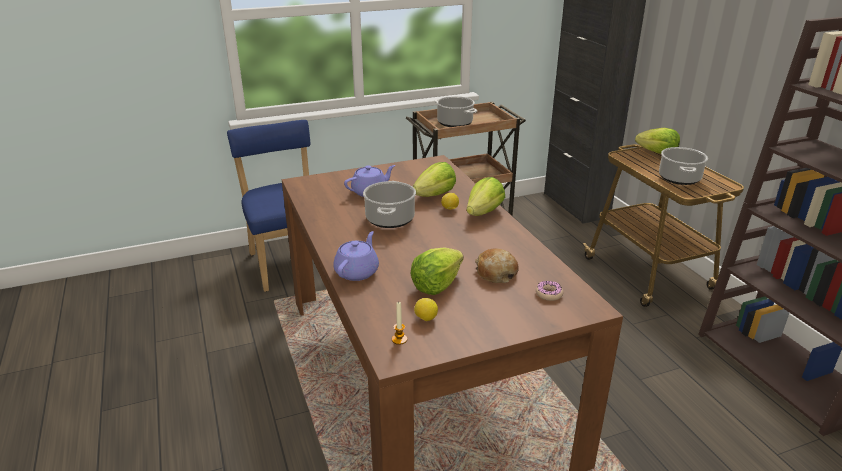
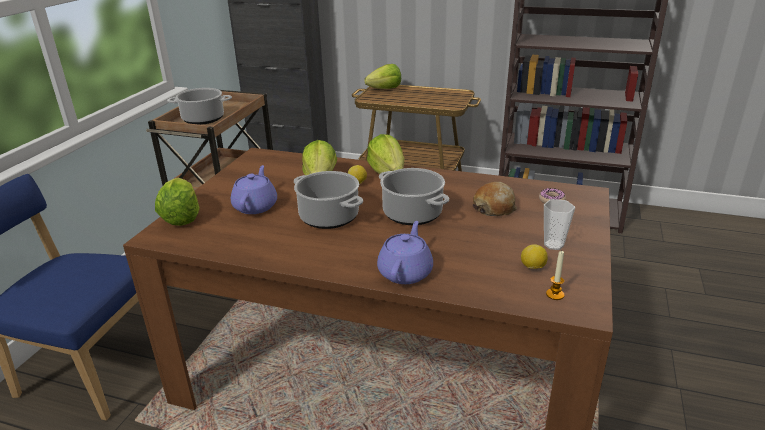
camera: 50 degrees left, 0 degrees up
(357, 271) = (405, 272): purple teapot -> purple teapot turned 45 degrees clockwise
(436, 285) = (482, 240): lettuce -> lettuce (182, 217)
(472, 317) = (553, 245): none -> cup
(679, 178) = (432, 99): cooking pot -> cooking pot (413, 214)

